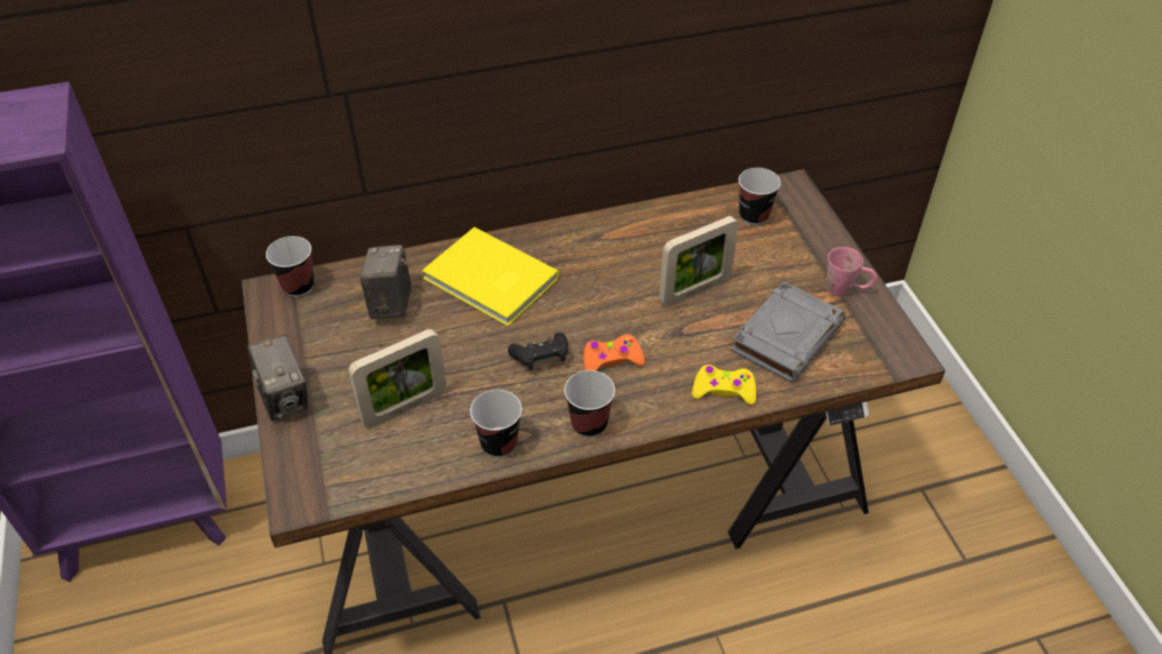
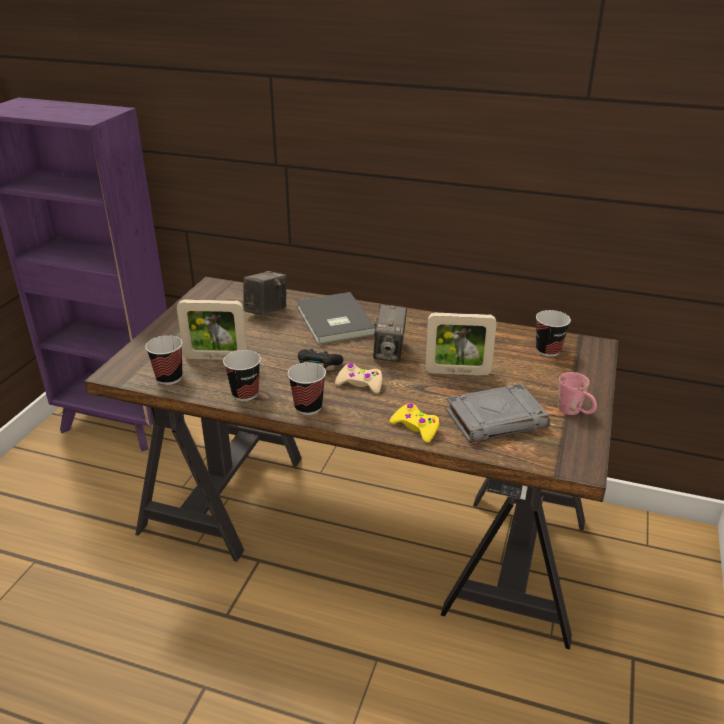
camera: 35 degrees right, 15 degrees down
(285, 398) = (163, 329): camera -> camera (389, 352)
(298, 286) = (229, 288): cup -> cup (169, 378)
(490, 281) = (333, 321): yellow book -> grey book
(611, 360) = (360, 384): orange game controller -> beige game controller

